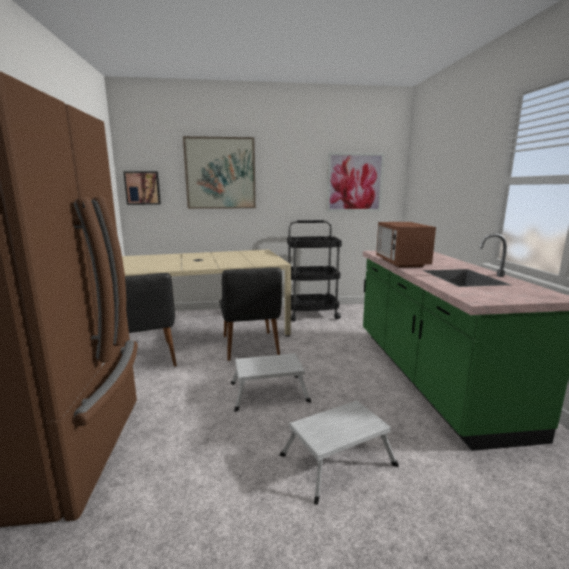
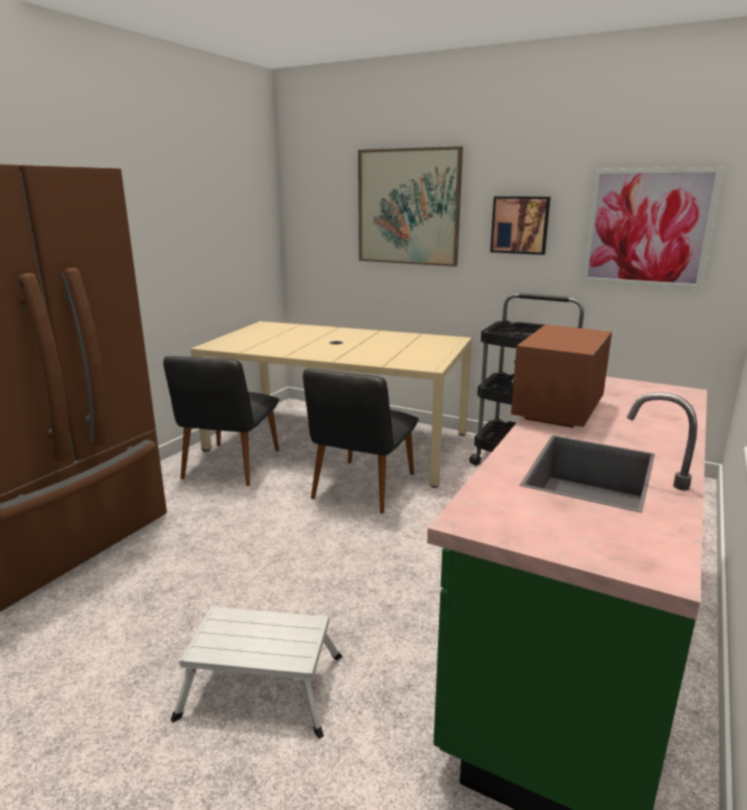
camera: 35 degrees right, 5 degrees up
(143, 188) = (307, 227): picture -> picture (520, 225)
(269, 392) = (303, 560): white step ladder -> none

